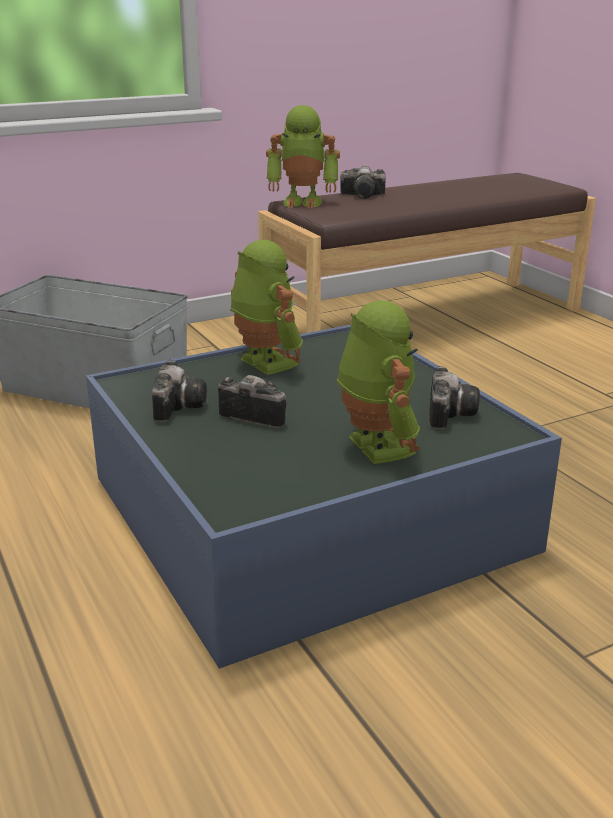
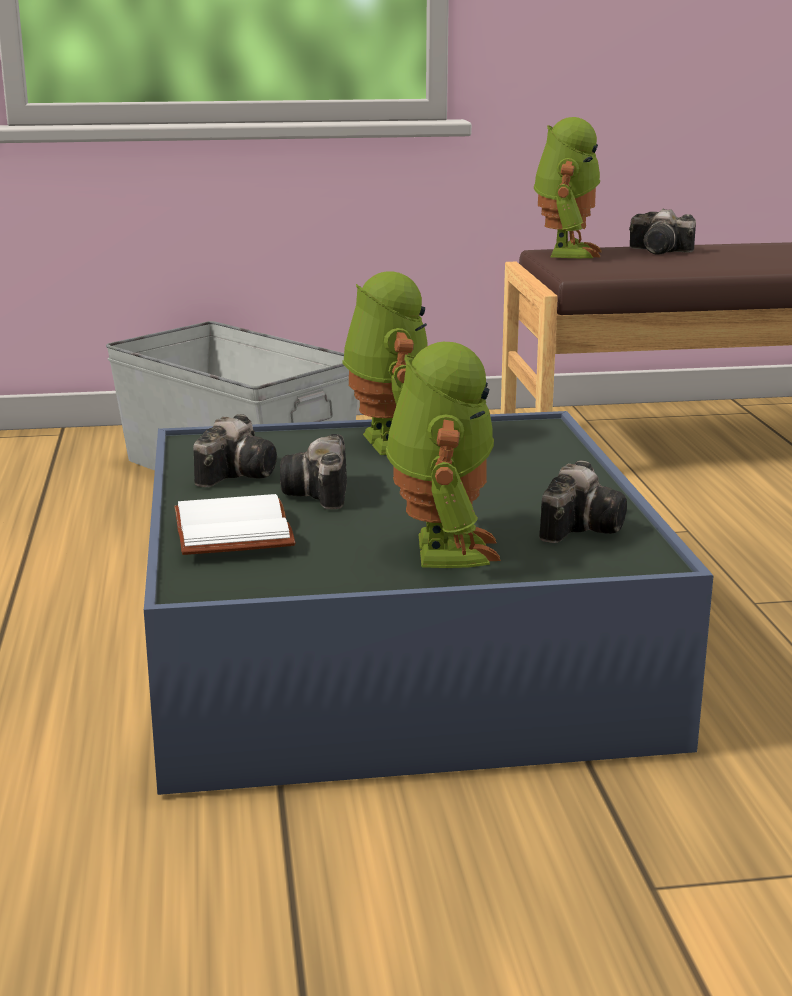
camera: 20 degrees right, 5 degrees down
(223, 456) = (237, 530): none -> white book
(253, 415) = (320, 494): camera -> camera turned 135 degrees counterclockwise
(303, 202) = (565, 252): toy robot -> toy robot turned 105 degrees counterclockwise

